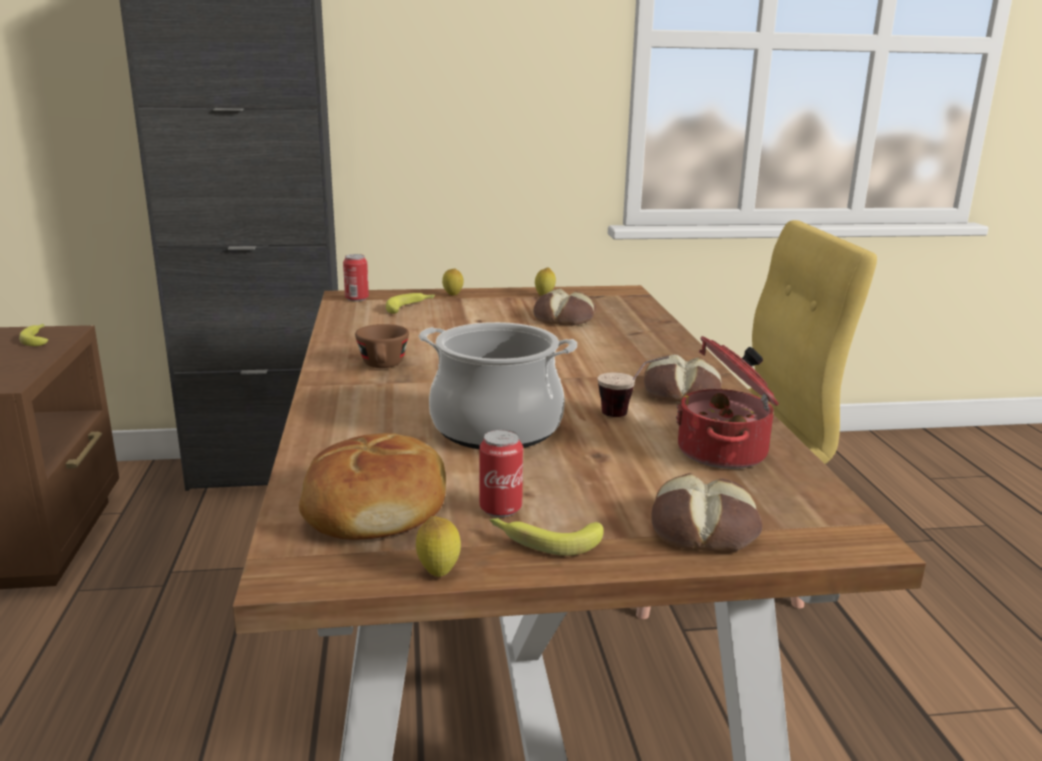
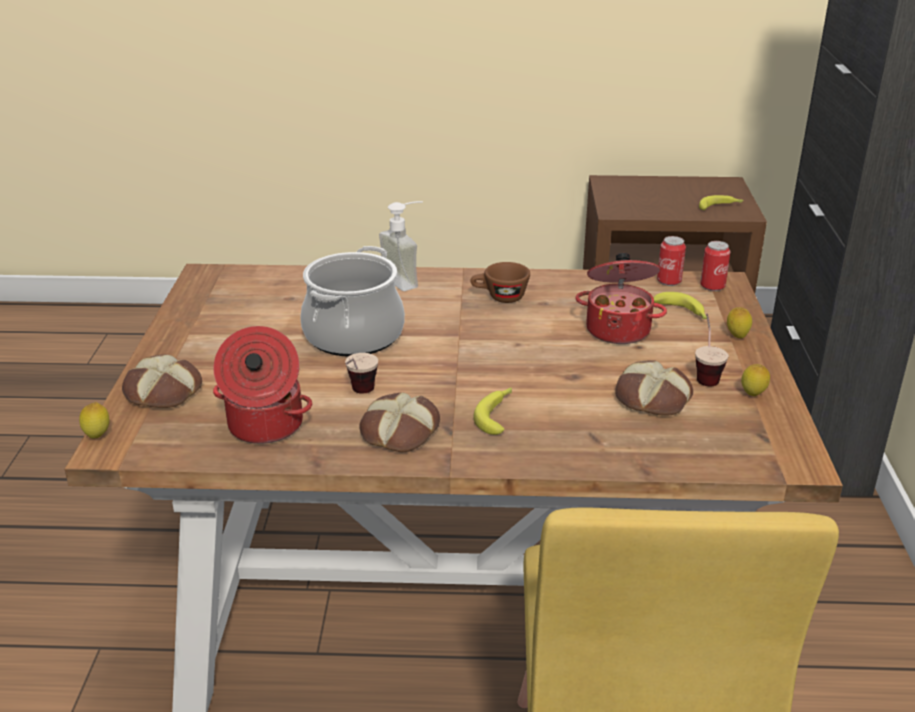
camera: 100 degrees right, 10 degrees up
(330, 411) = (407, 279): none -> soap dispenser
(376, 507) = (256, 293): bread -> none
(438, 572) = (177, 307): lemon -> lemon (98, 437)
(448, 325) = (618, 329): none -> cooking pot
(500, 508) = (232, 328): can -> can (669, 281)
(518, 305) = (705, 374): none -> cup
(544, 540) = (187, 338): banana -> banana (498, 415)

